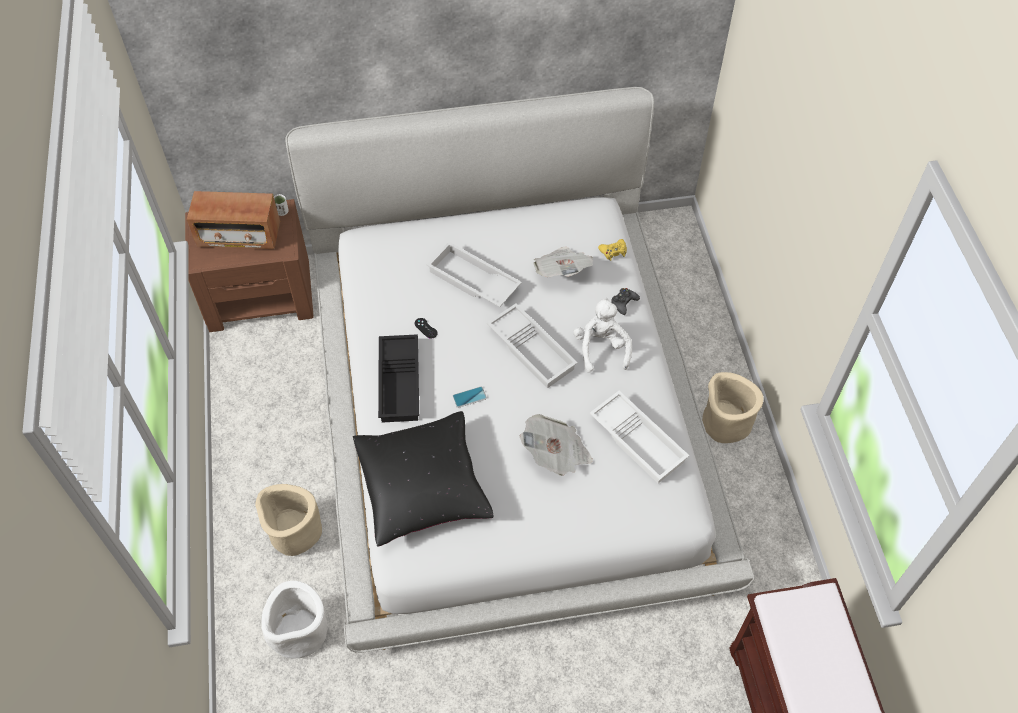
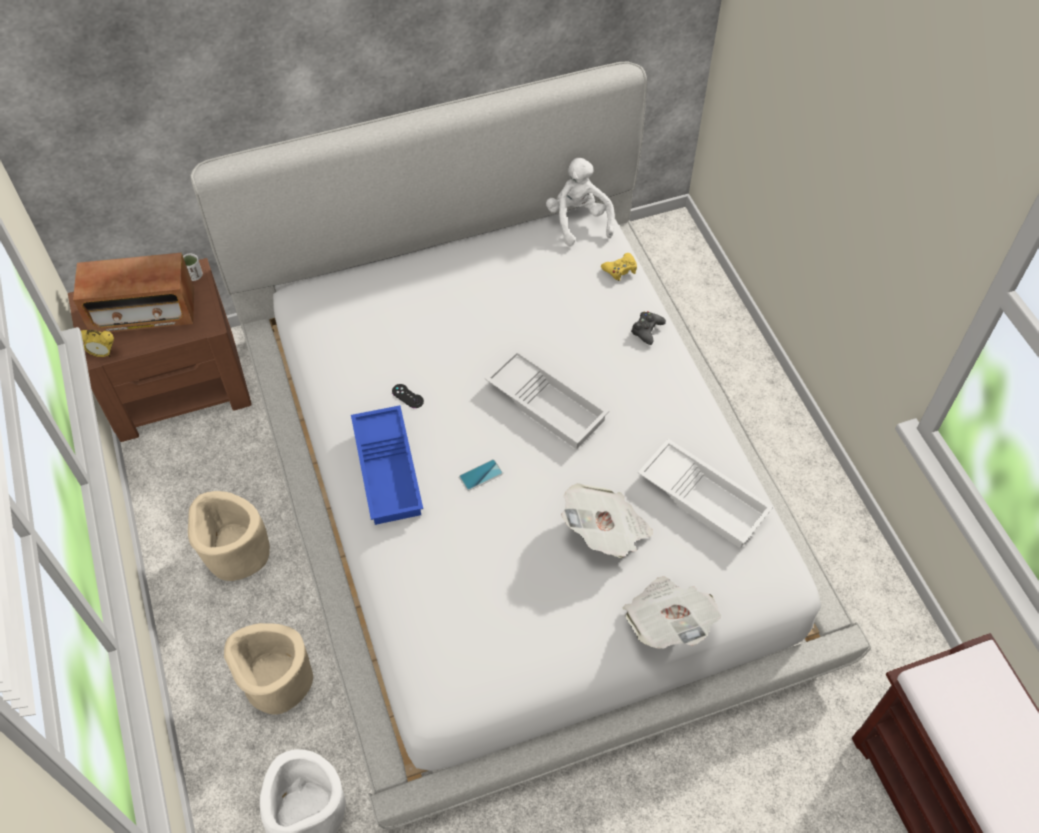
camera: 10 degrees left, 0 degrees up
(203, 263) = (103, 354): none -> alarm clock
(401, 382) = (389, 470): black tray -> blue tray
(422, 486) = (444, 599): black pillow -> none
(472, 281) = (454, 329): white tray -> none
(562, 272) = (563, 303): newspaper -> newspaper (668, 621)
(601, 348) = (632, 390): white plush toy -> white plush toy (578, 220)
(724, 423) = (783, 460): beige planter -> beige planter (236, 554)

